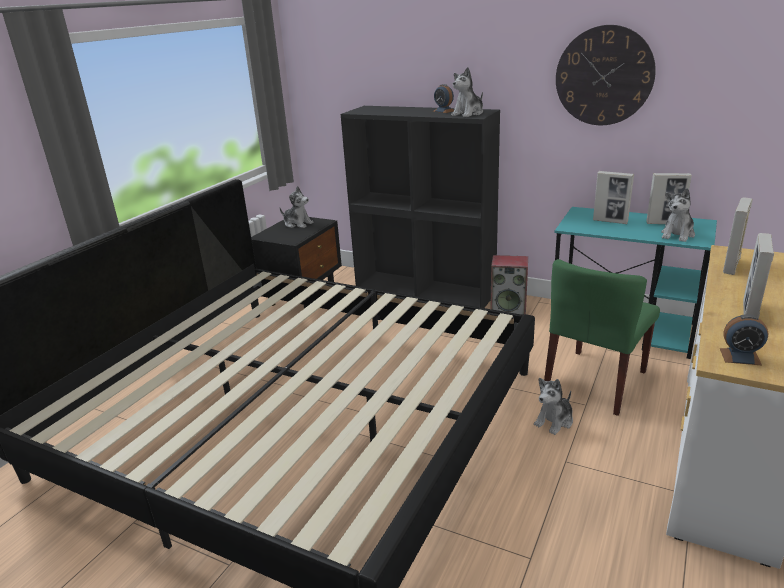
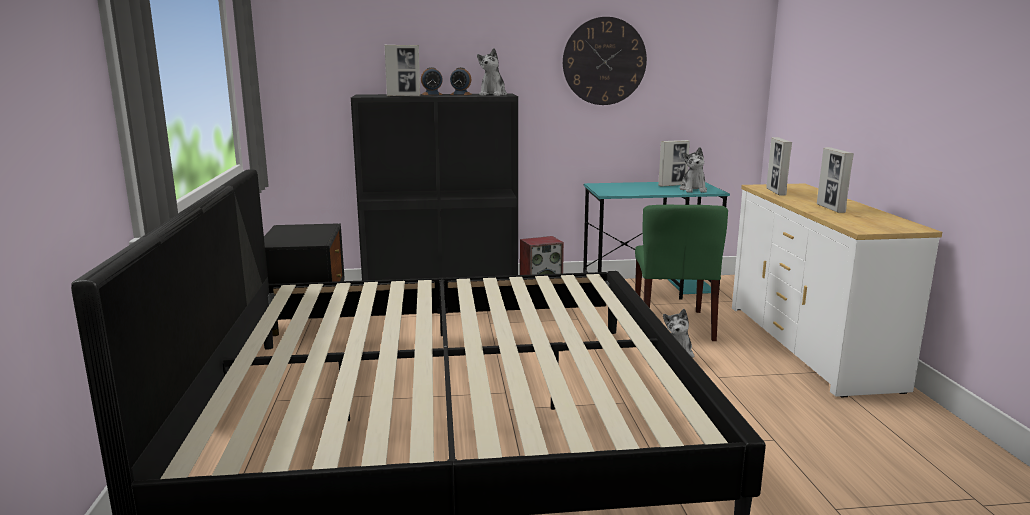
camera: 35 degrees left, 10 degrees down
(297, 224) = (297, 230): plush toy -> none
(610, 221) = (631, 188): picture frame -> picture frame (403, 96)
(740, 356) = (867, 225): alarm clock -> alarm clock (432, 94)

